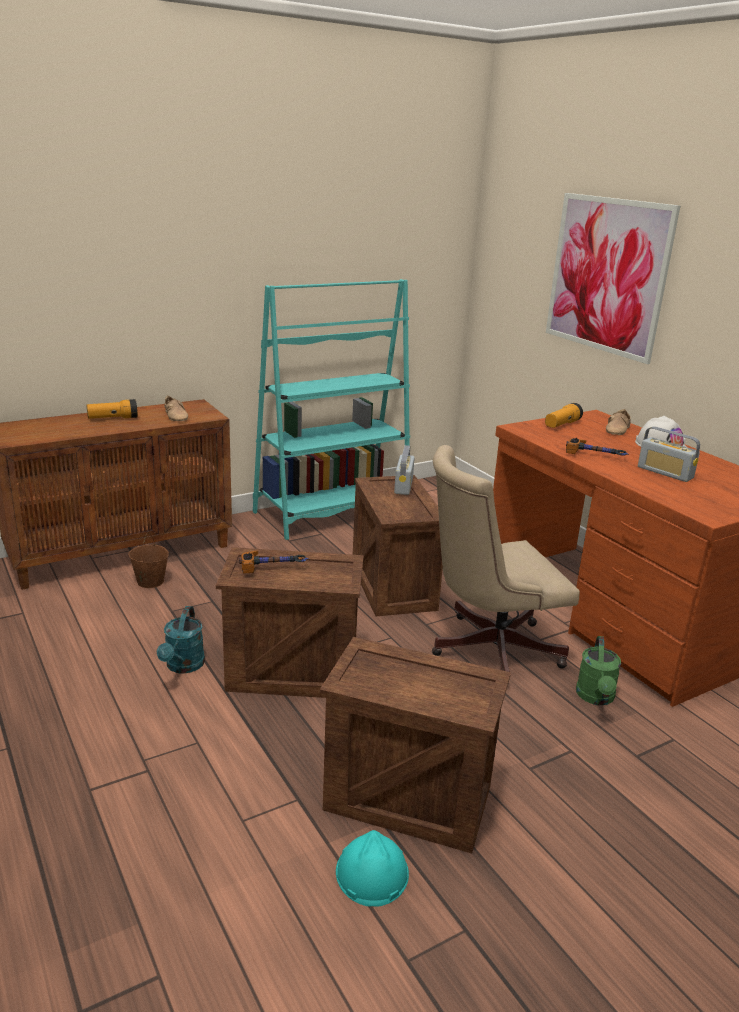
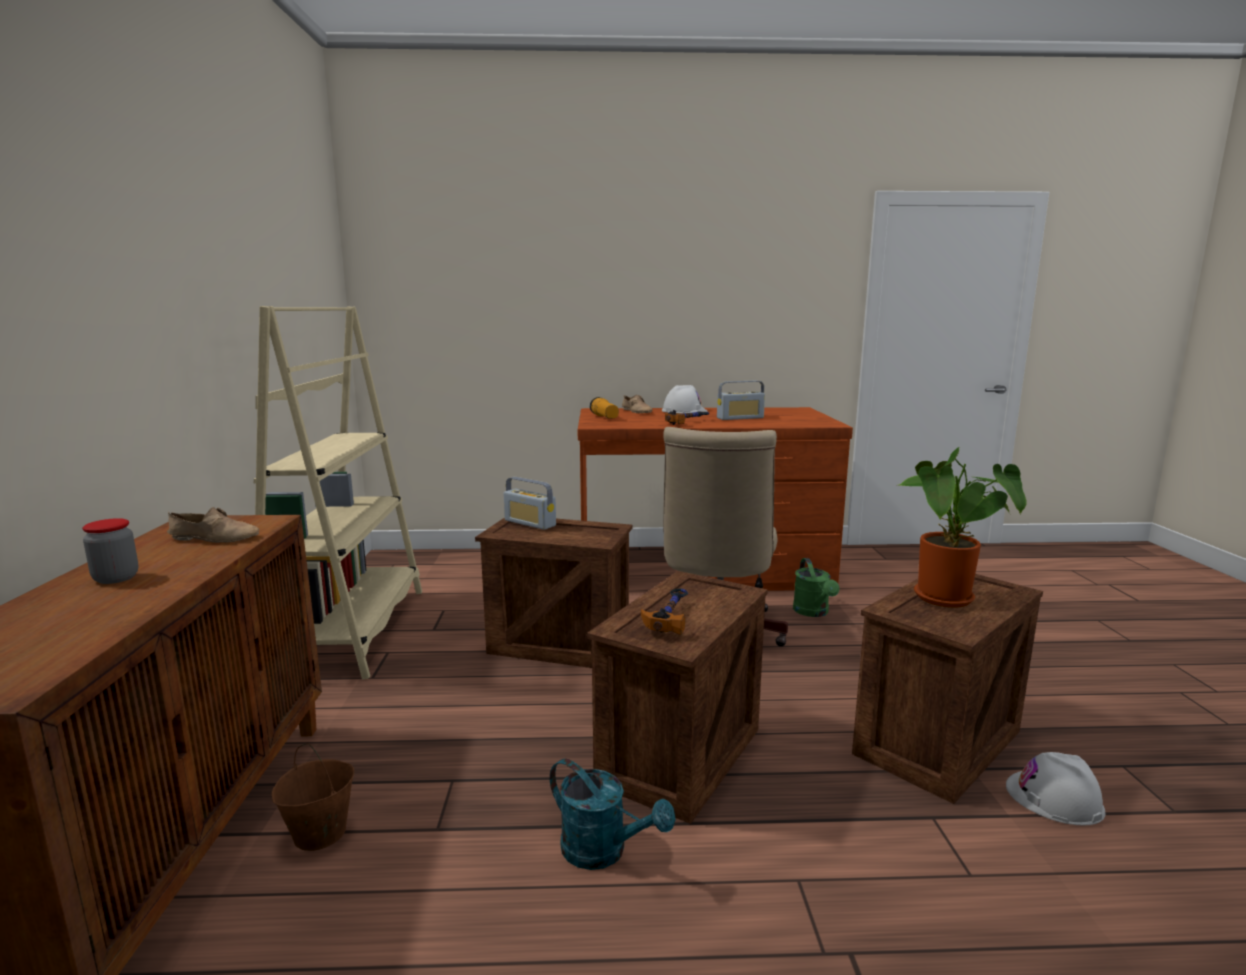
camera: 60 degrees left, 10 degrees down
(113, 418) = (116, 578): flashlight -> jar
(332, 513) = (349, 632): turquoise bookcase -> beige bookcase
(371, 873) = (1054, 798): turquoise hard hat -> white hard hat
(411, 676) = (948, 600): none -> potted plant
(596, 698) = (813, 612): green watering can -> green watering can turned 45 degrees clockwise
(607, 275) = (556, 281): picture -> none

